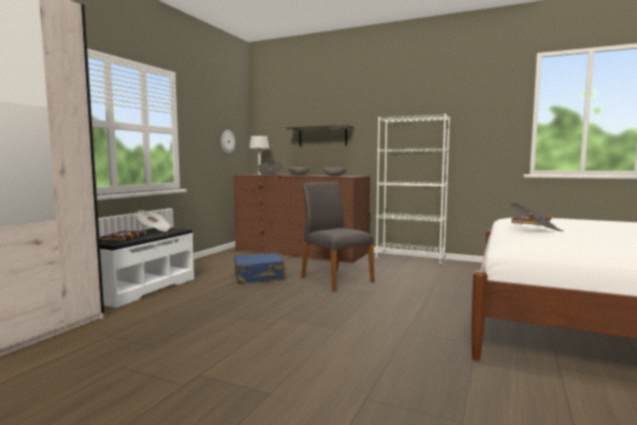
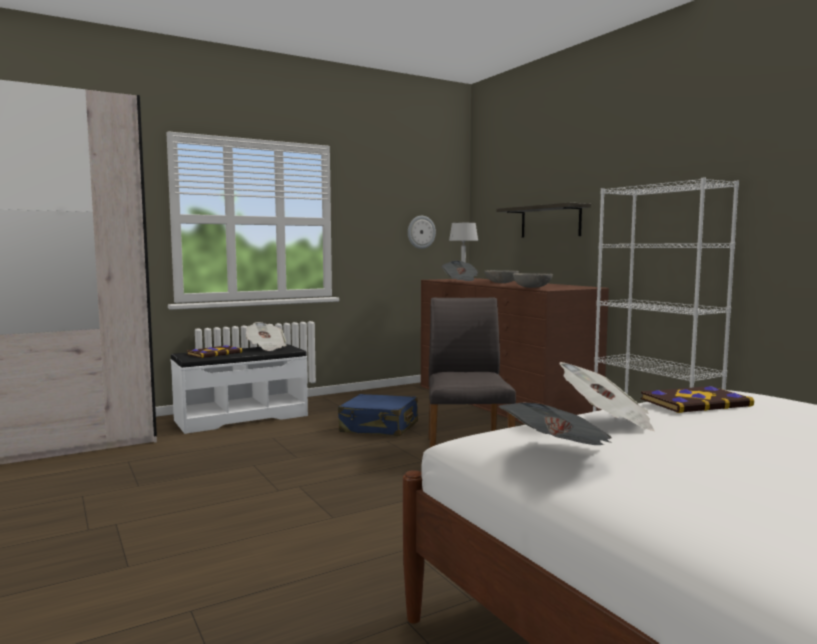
camera: 35 degrees right, 0 degrees up
(574, 243) = (558, 455): none -> newspaper

